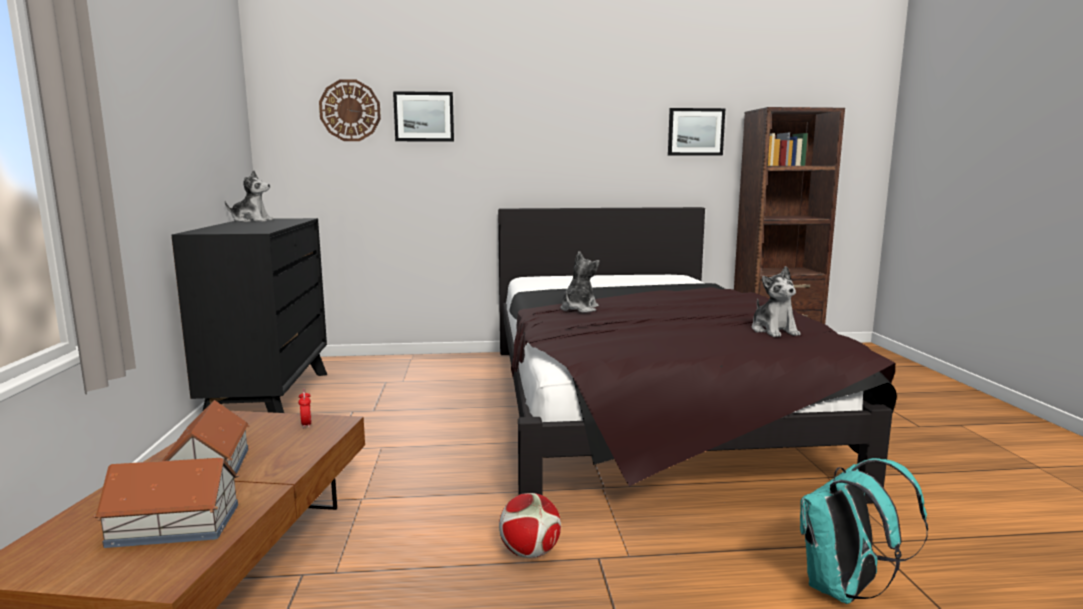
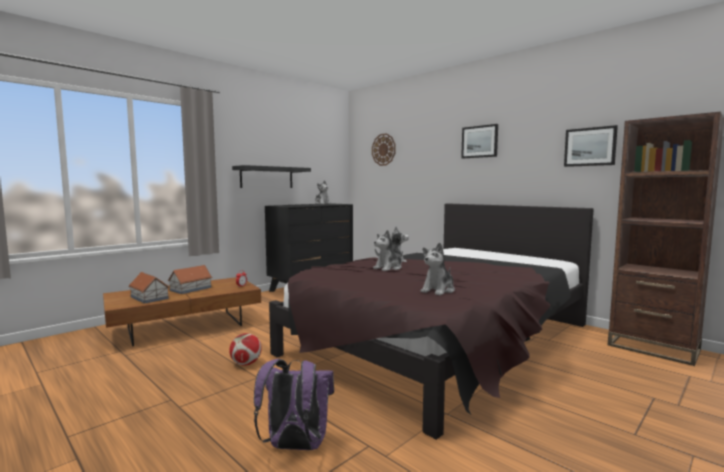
camera: 50 degrees right, 5 degrees down
(162, 165) = (267, 177): none -> black shelf
(424, 116) = (414, 150): picture -> picture (479, 141)
(621, 318) = (388, 268): none -> plush toy
(844, 590) = (295, 446): turquoise backpack -> purple backpack

